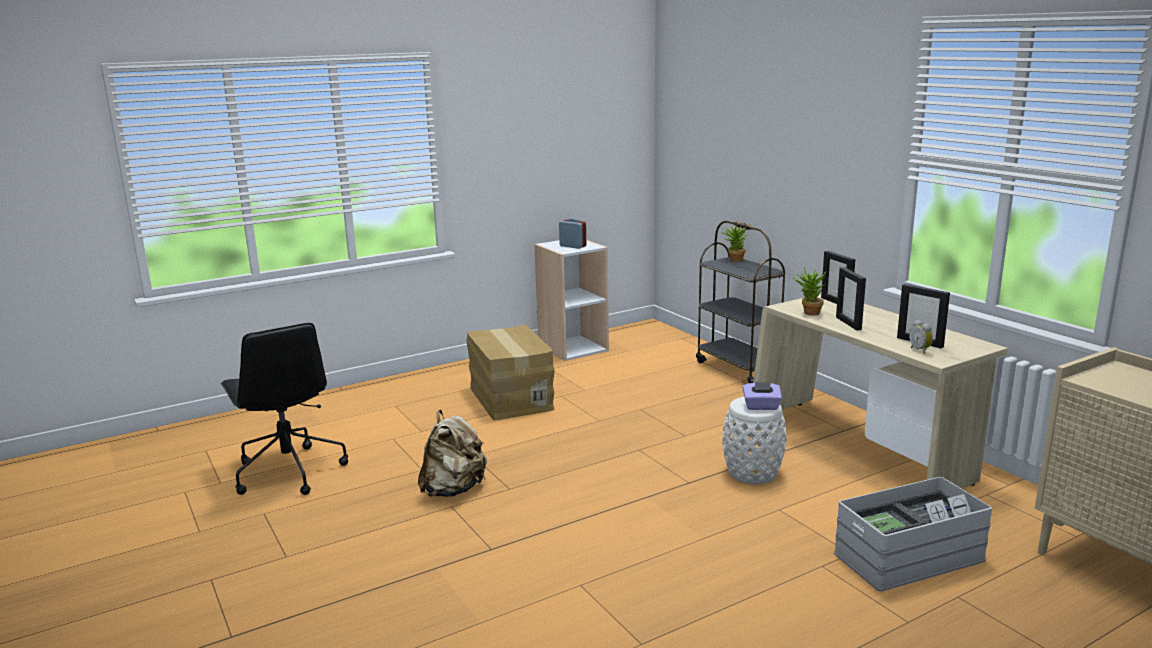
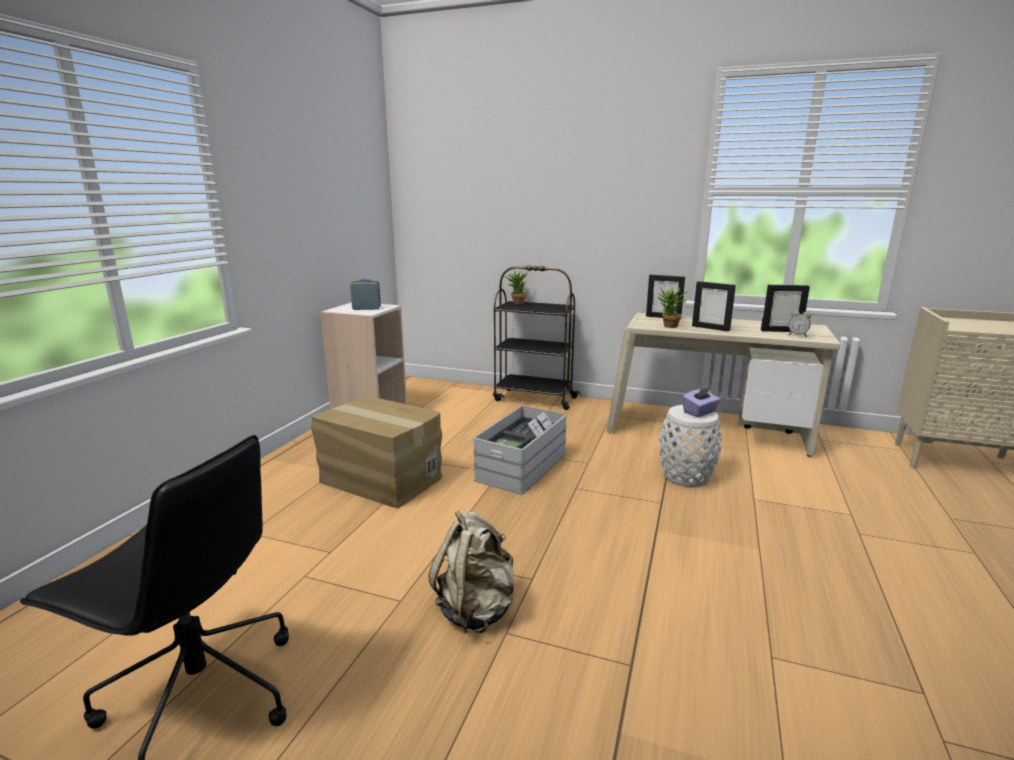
camera: 40 degrees left, 0 degrees up
(908, 556) = (876, 500): grey storage box -> grey storage box (521, 466)

